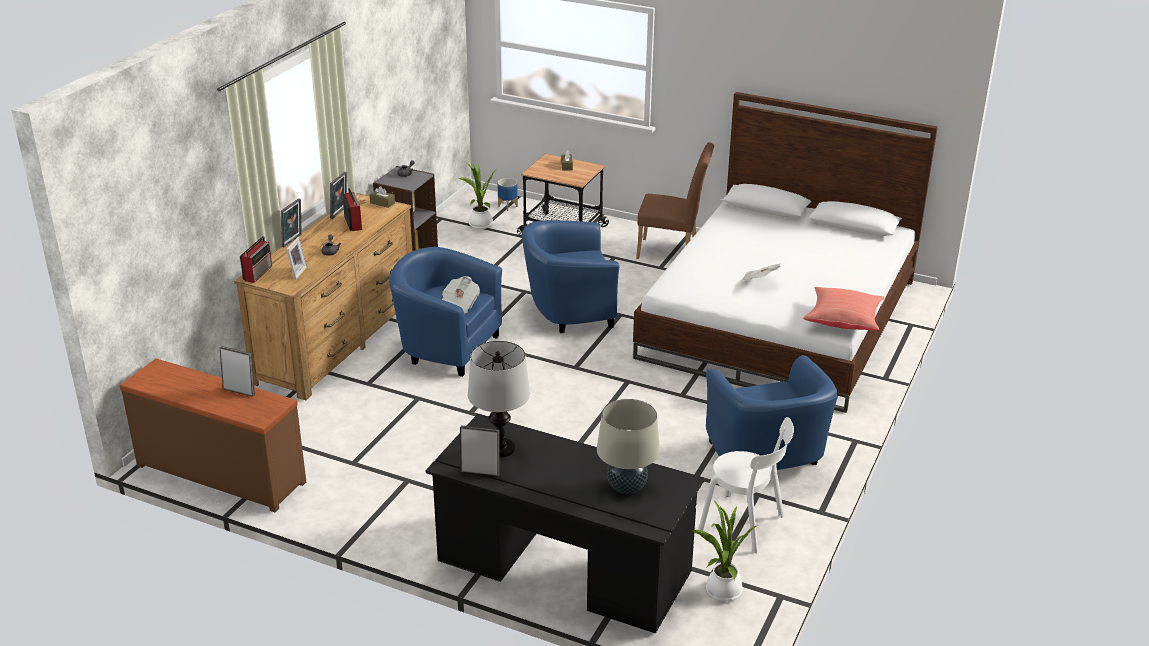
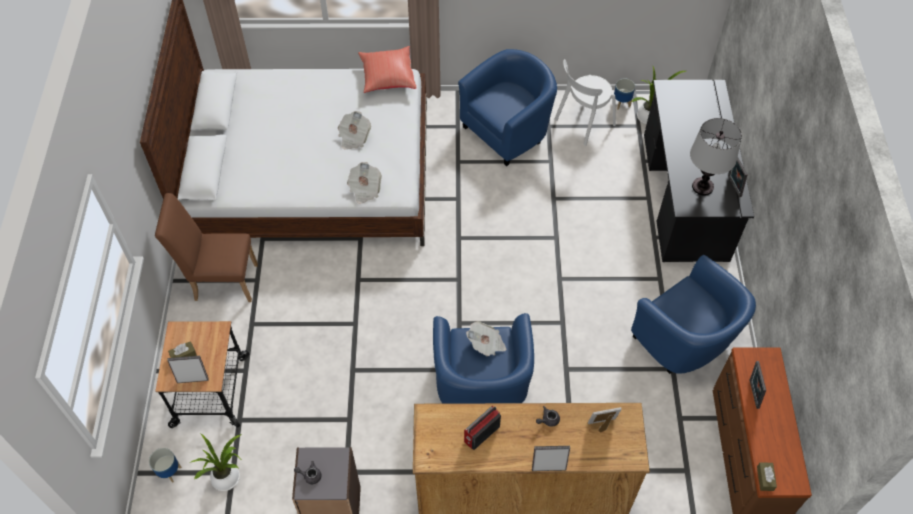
camera: 115 degrees left, 25 degrees up
(258, 273) = (624, 458): radio -> none
(340, 213) = (467, 460): picture frame -> picture frame (193, 379)
(382, 203) = (425, 431): brown tissue box -> brown tissue box (765, 478)
(568, 311) = (372, 320): blue armchair -> blue armchair (685, 342)
(626, 487) = (690, 111): beige table lamp -> none
(672, 252) = (220, 281): brown chair -> brown chair turned 75 degrees counterclockwise
(684, 273) = (365, 189): none -> newspaper
(745, 525) = (582, 123): white chair -> white chair turned 135 degrees counterclockwise
(764, 575) = (622, 103): none -> planter

